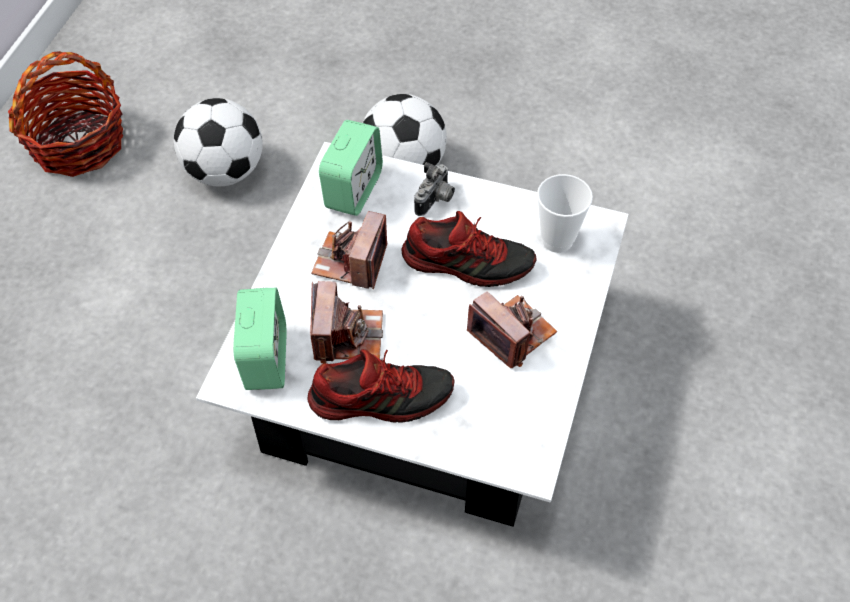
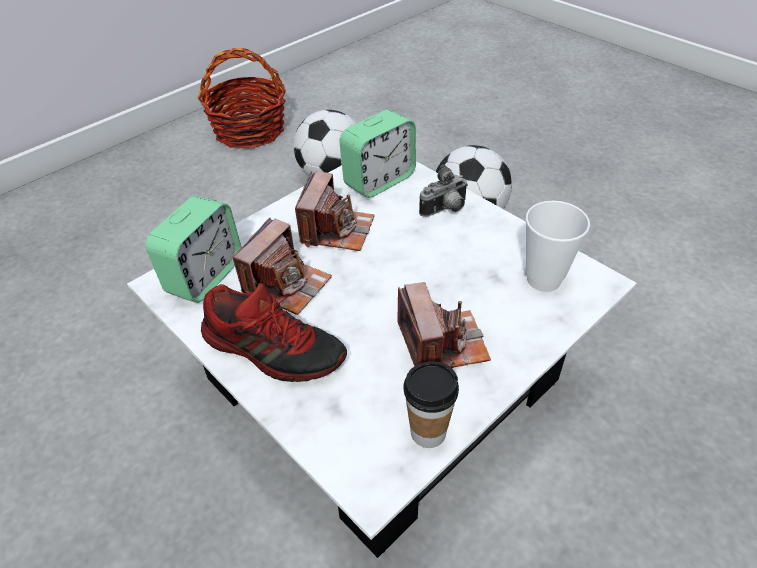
camera: 30 degrees right, 10 degrees down
(351, 261) = (336, 230): camera -> camera turned 150 degrees clockwise
(467, 262) = (440, 267): shoe -> none
(544, 409) = (428, 432): none -> cup

